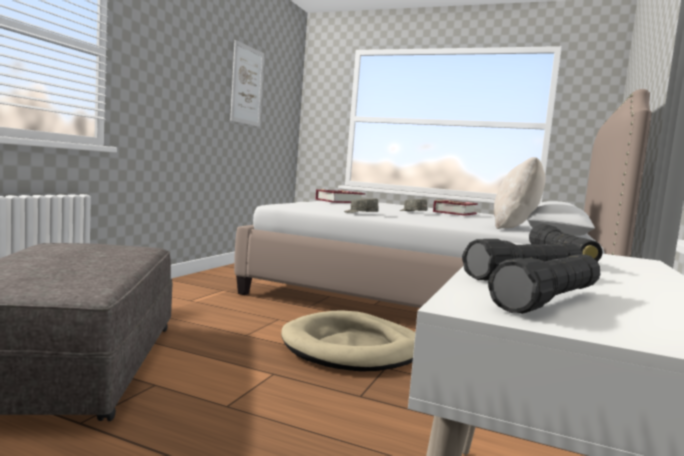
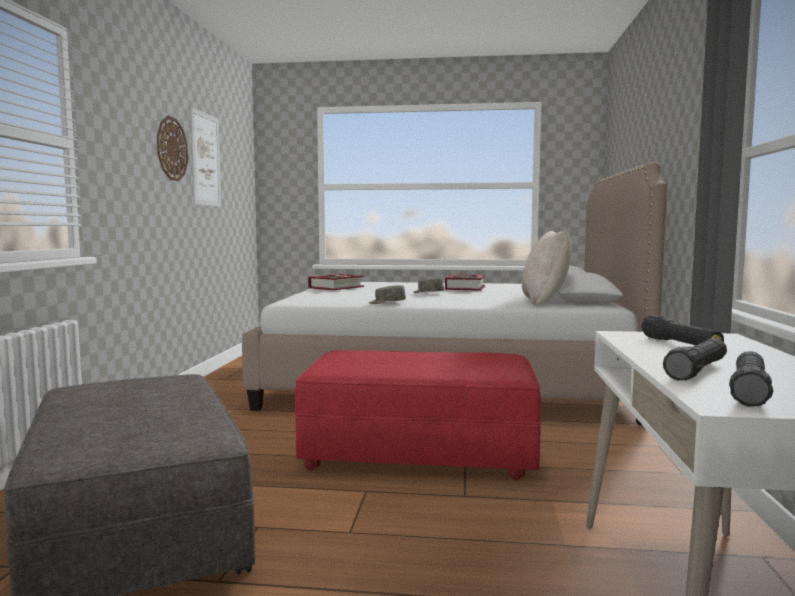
camera: 15 degrees left, 0 degrees up
(211, 71) = (171, 149): none -> wall clock
(353, 348) = (420, 449): beige dog bed -> red ottoman

